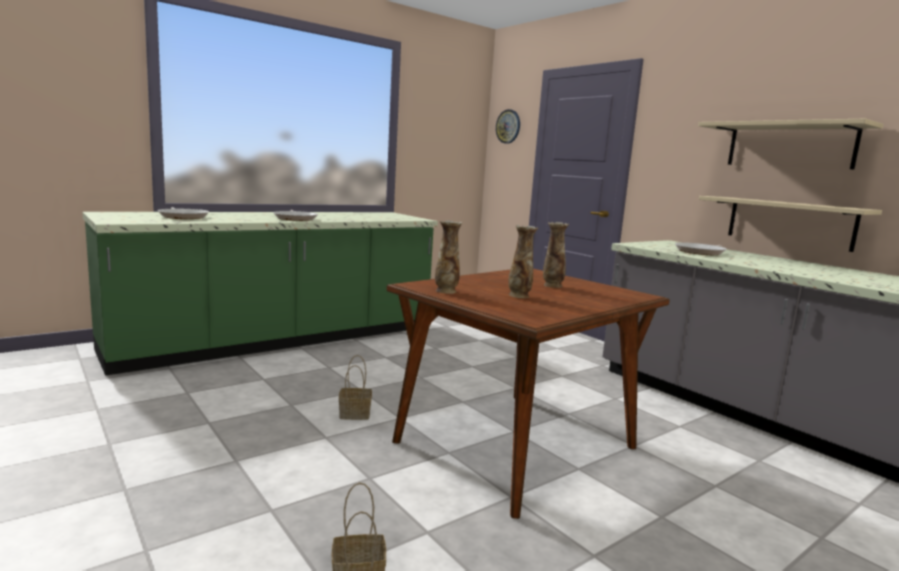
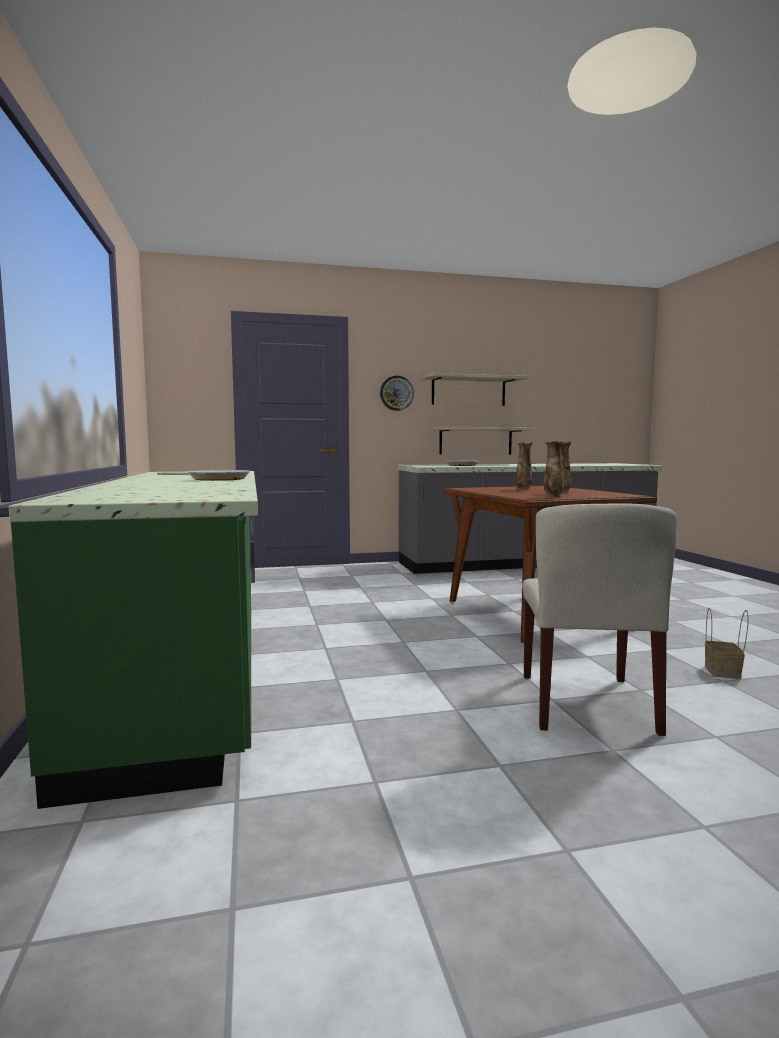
camera: 65 degrees left, 5 degrees down
(183, 217) = (165, 489): frying pan -> none
(228, 477) = (587, 703): none -> beige chair
(353, 414) = (462, 649): basket -> none
(508, 126) = (184, 367): wall clock -> wall clock (396, 393)

